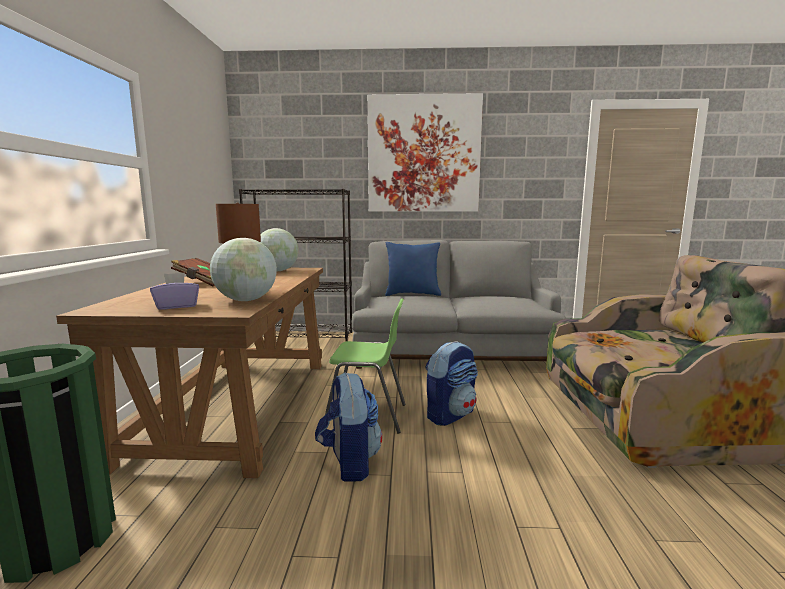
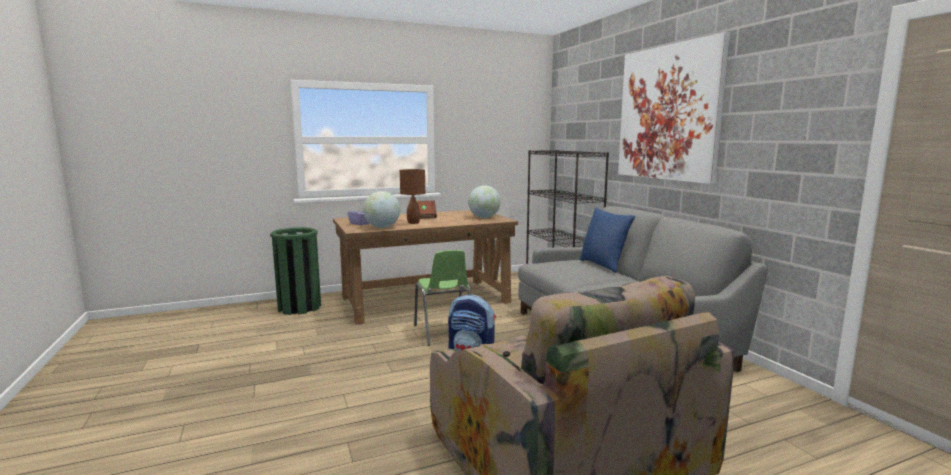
camera: 65 degrees right, 0 degrees up
(349, 463) = (382, 340): backpack -> none

